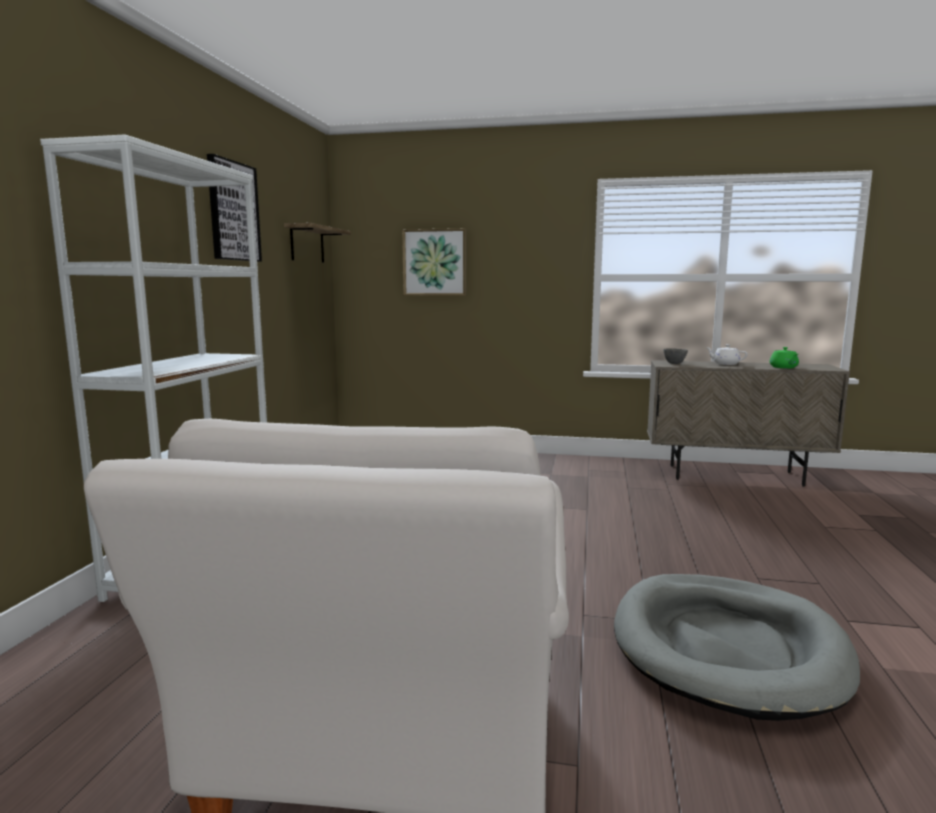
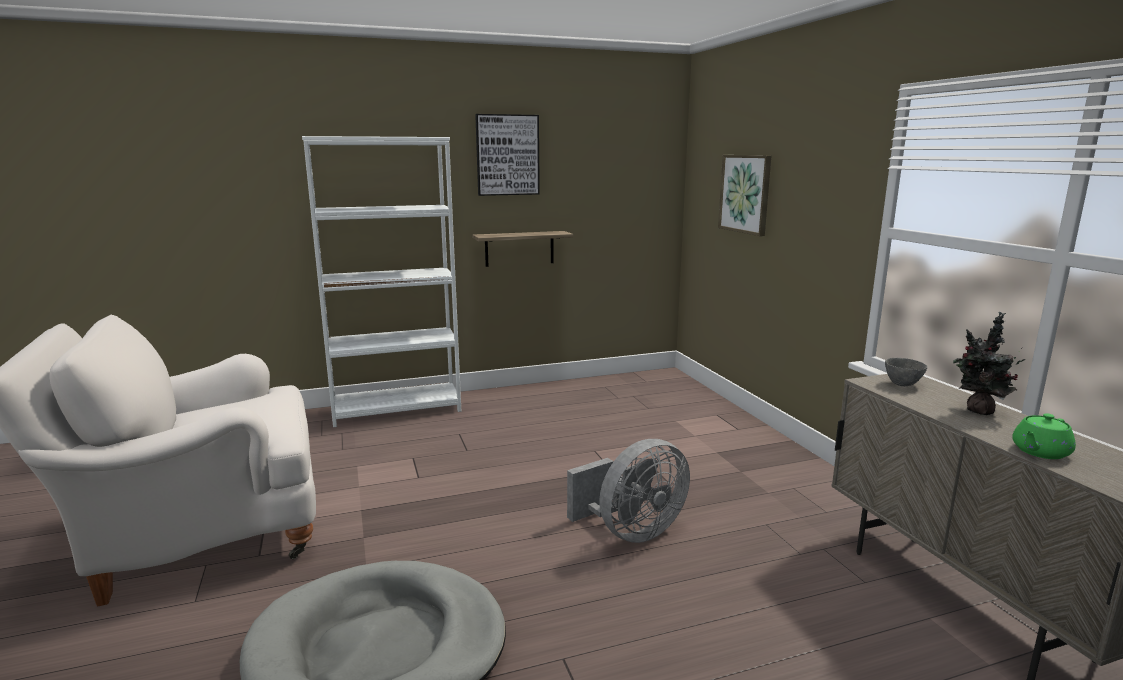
camera: 60 degrees right, 5 degrees up
(307, 244) = (630, 172): shelf -> shelf (519, 248)
(606, 521) = (632, 532): none -> grey fan
(725, 364) = (978, 411): white teapot -> potted plant

